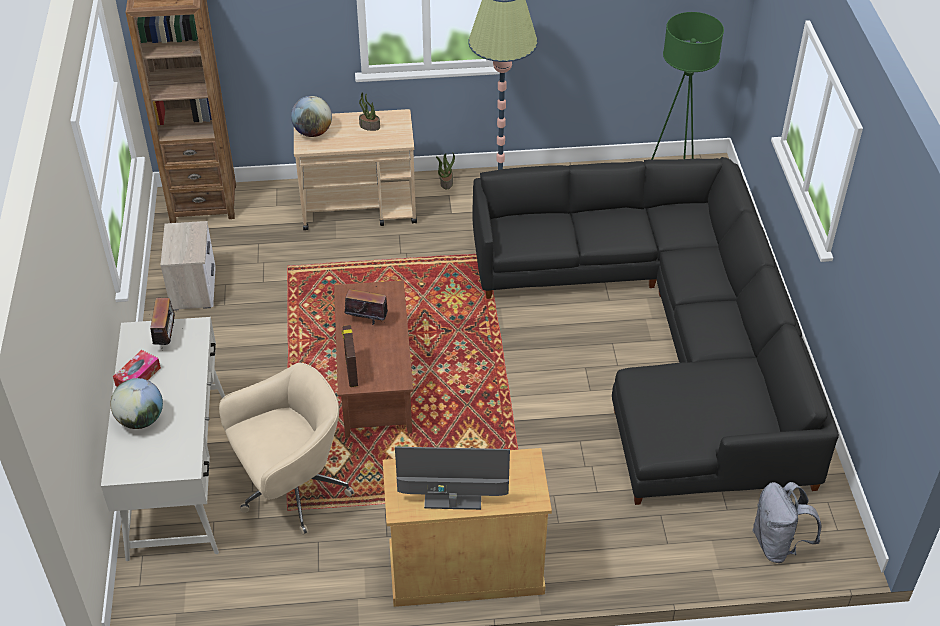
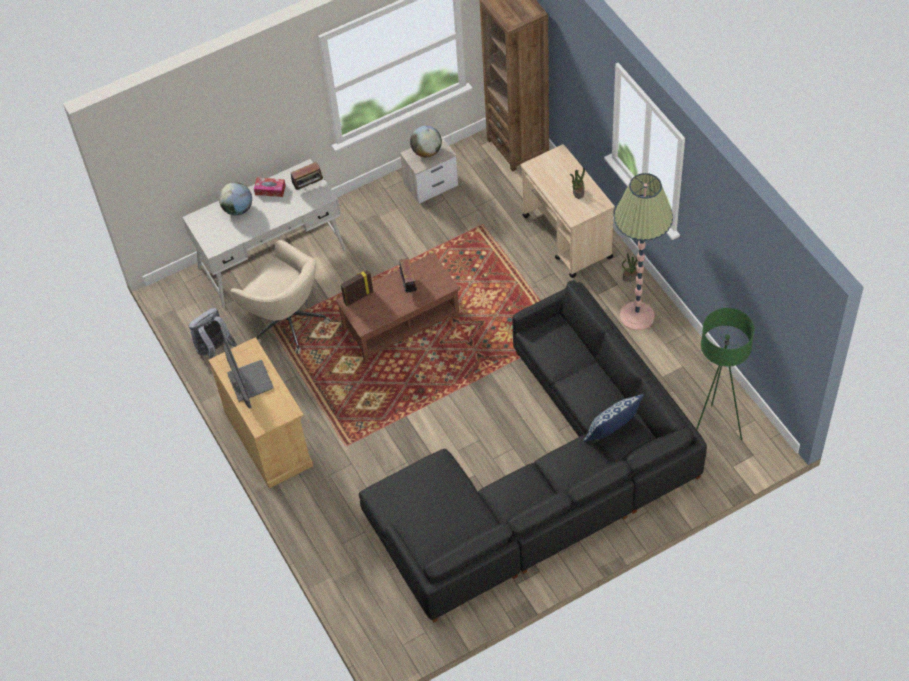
camera: 70 degrees right, 10 degrees up
(313, 132) = (550, 163): globe -> globe (427, 151)
(673, 231) = (612, 432): none -> pillow
(777, 544) = (371, 610): grey backpack -> grey backpack (214, 350)

